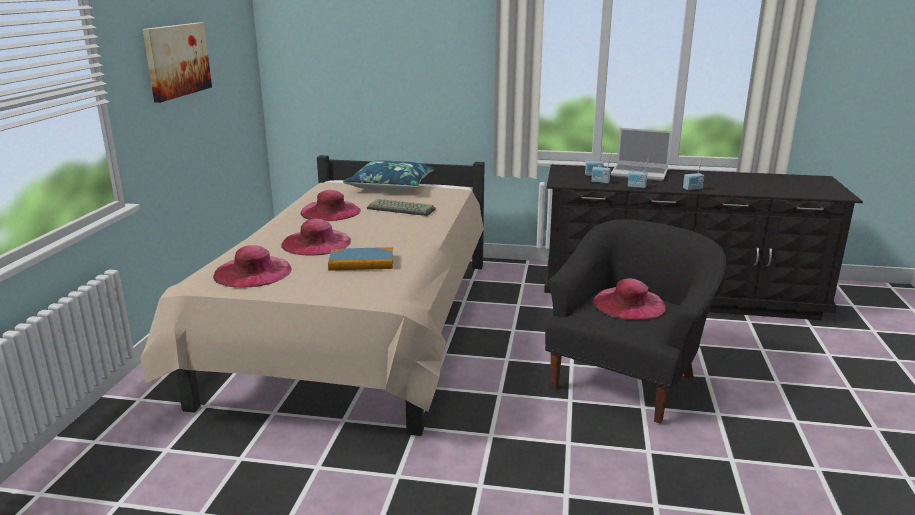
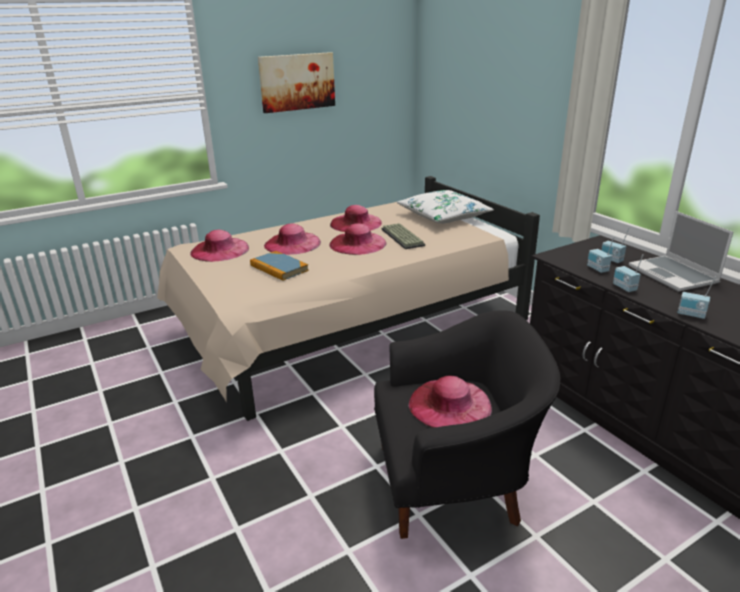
camera: 50 degrees right, 5 degrees up
(377, 224) = (357, 243): none -> pink hat
(391, 186) = (443, 216): blue pillow -> white pillow

